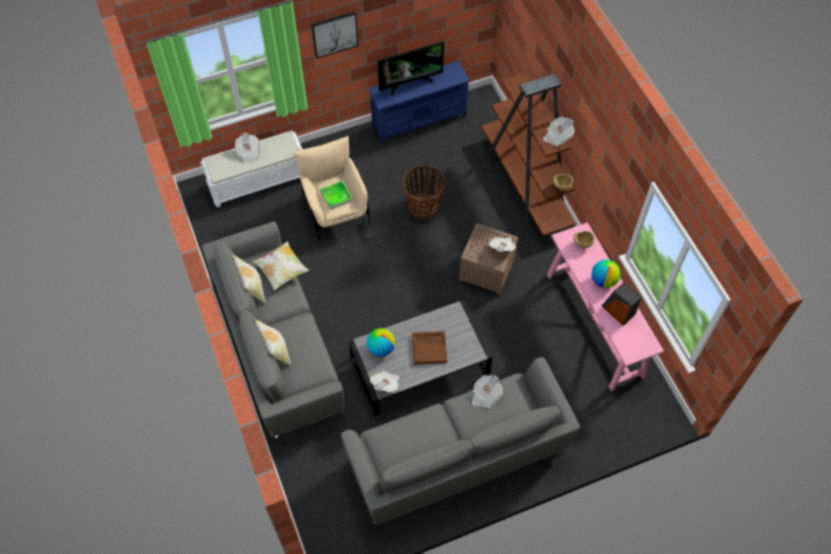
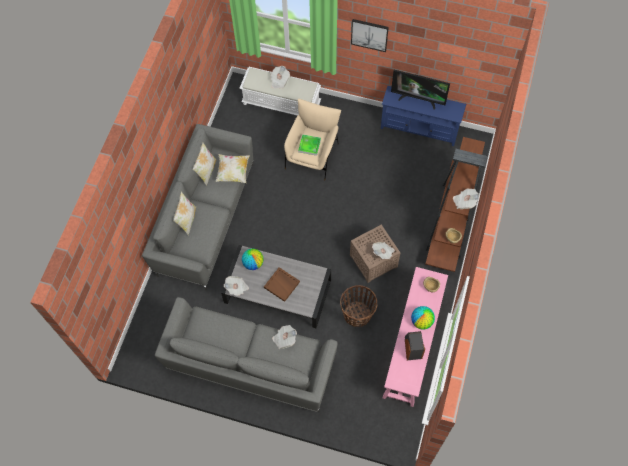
camera: 40 degrees right, 5 degrees up
(423, 206) = (370, 189): basket -> basket (357, 314)

